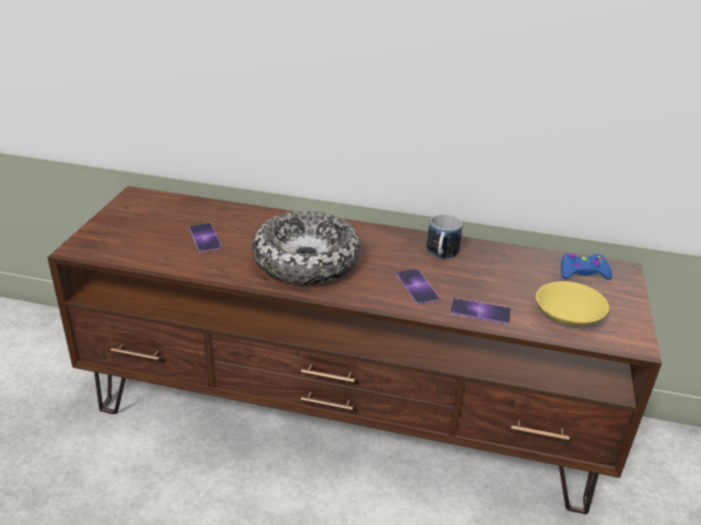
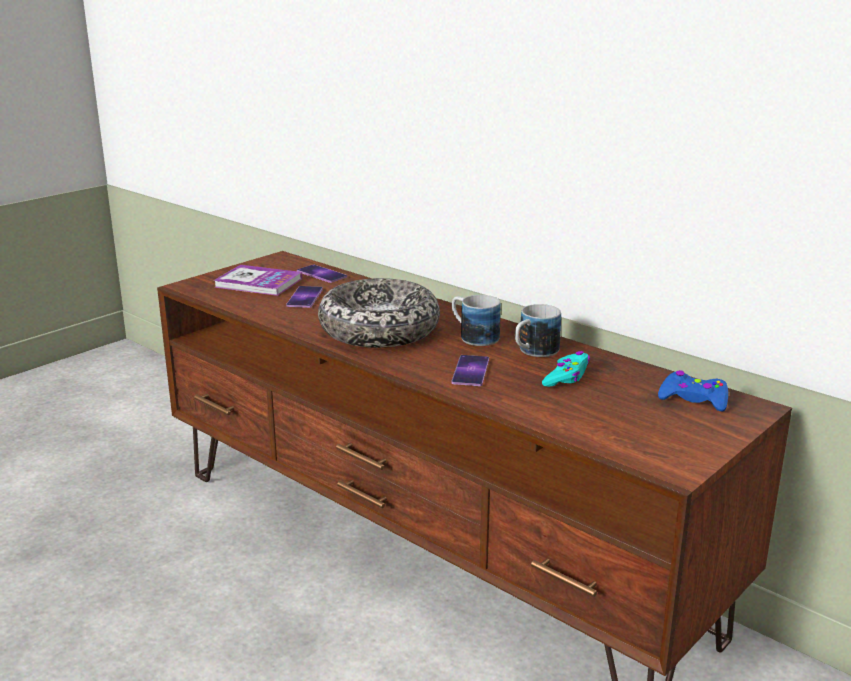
camera: 30 degrees right, 10 degrees down
(145, 230) = (258, 283): none -> book
(383, 249) = (473, 336): none -> mug
(480, 311) = (516, 404): phone -> phone (321, 274)
(487, 274) = (566, 377): none -> turquoise game controller
(567, 315) = (619, 428): yellow bowl -> none

